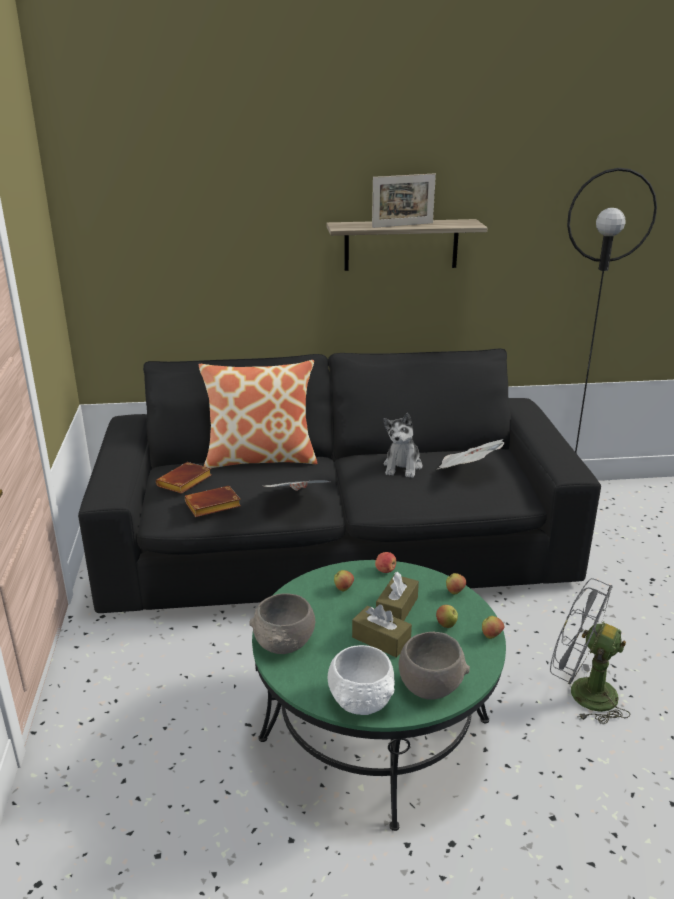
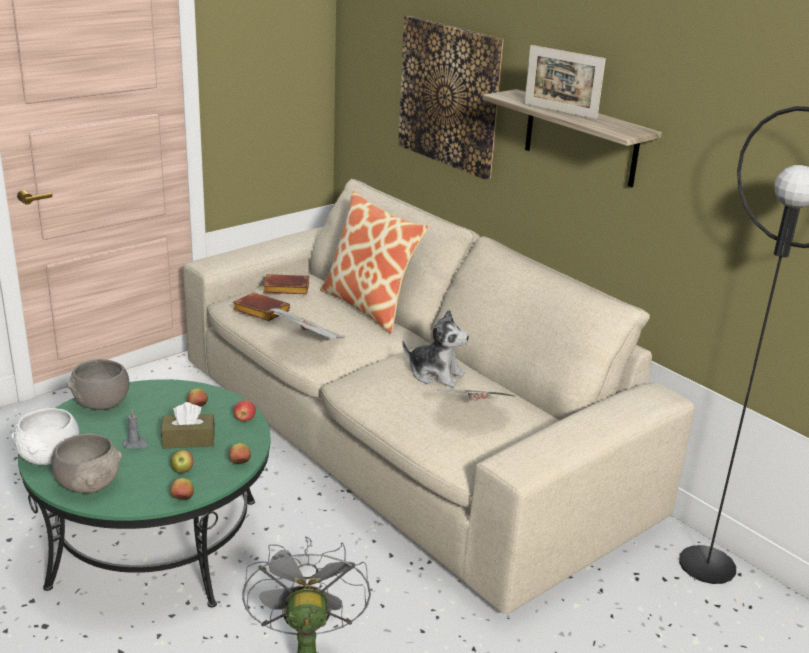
camera: 55 degrees right, 0 degrees up
(243, 248) = (450, 95): none -> picture
(336, 548) = (400, 437): black sofa -> beige sofa
(381, 640) = (136, 444): brown tissue box -> grey candle
(402, 466) = (435, 374): plush toy -> plush toy turned 135 degrees counterclockwise

